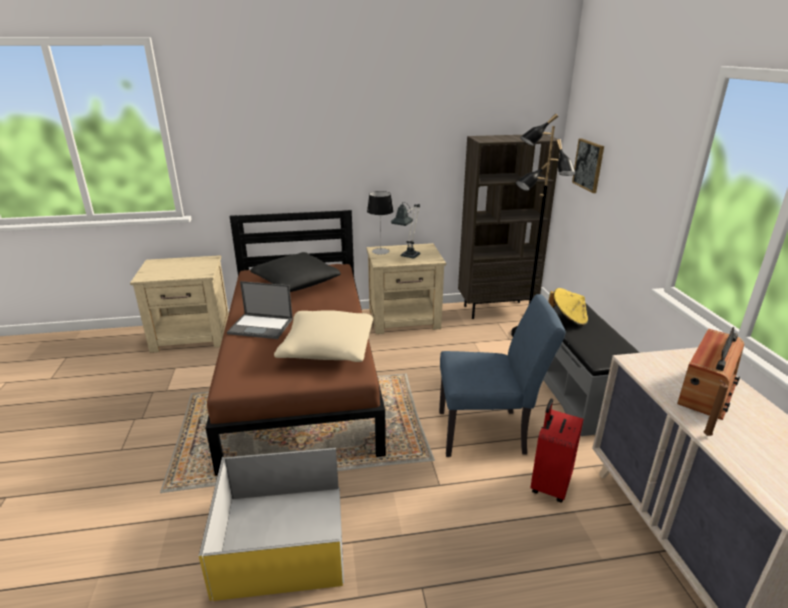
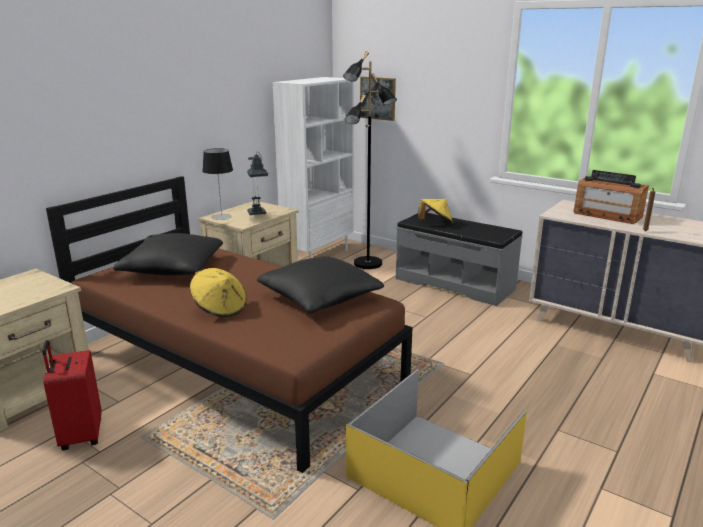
camera: 45 degrees left, 5 degrees down
(261, 326) = (220, 308): laptop -> yellow hat
(327, 349) = (319, 298): beige pillow -> black pillow
(489, 432) = (447, 330): blue chair -> none
(496, 309) = (318, 255): brown bookcase -> white bookcase
(549, 484) = (524, 338): red suitcase -> red suitcase (80, 436)
(707, 391) = (607, 215): radio -> radio turned 135 degrees clockwise

